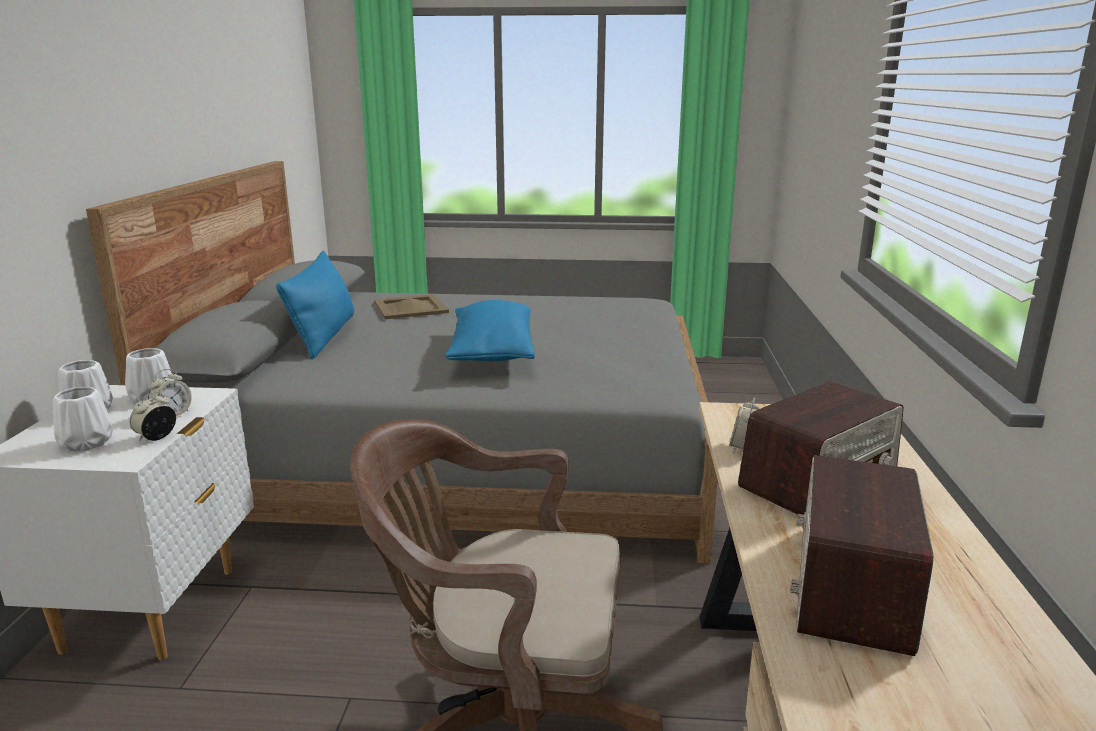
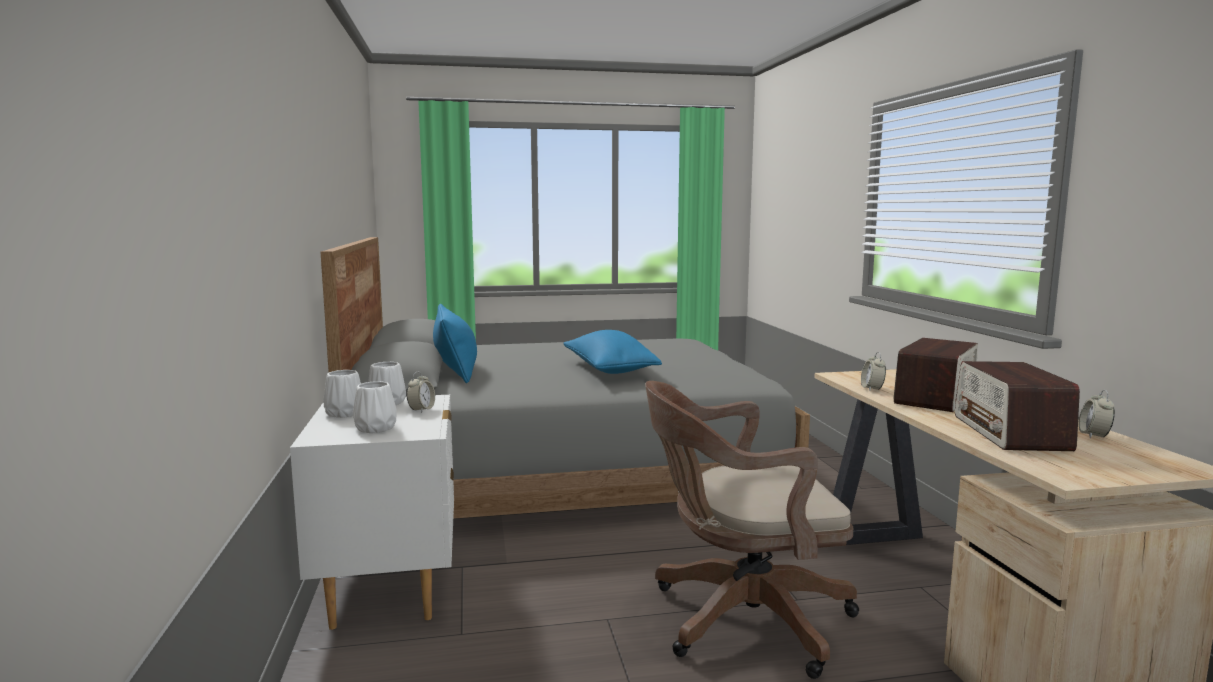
camera: 15 degrees left, 10 degrees down
(156, 437) = (430, 421): alarm clock -> alarm clock (1094, 436)
(411, 307) = (504, 351): beige tray -> none

